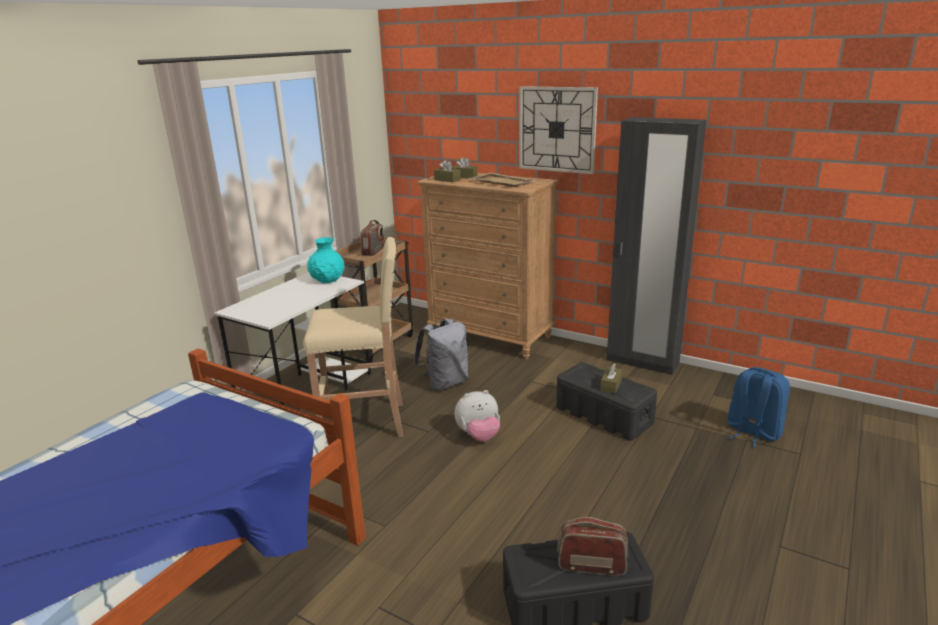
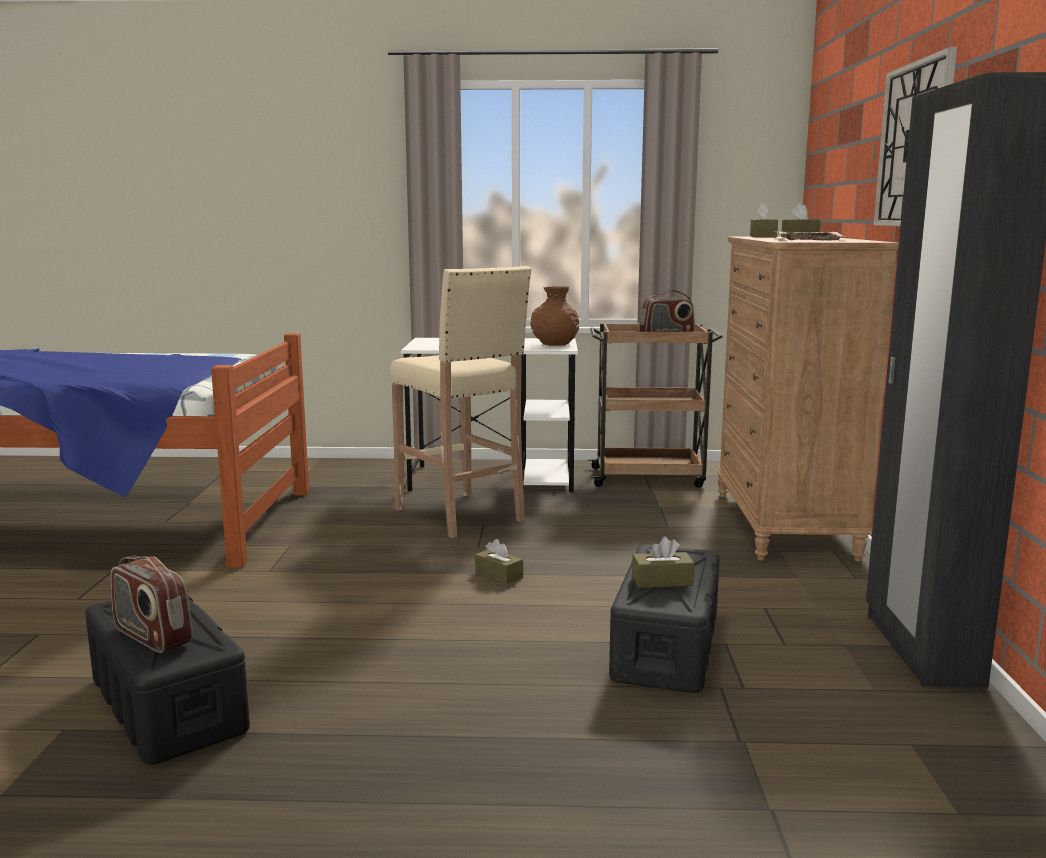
camera: 60 degrees right, 10 degrees down
(328, 280) = (553, 344): turquoise vase -> brown vase
(445, 383) = (607, 530): grey backpack -> none
(479, 436) = (499, 575): plush toy -> brown tissue box
(591, 565) = (152, 636): radio -> radio turned 150 degrees clockwise
(752, 431) = (818, 814): blue backpack -> none

